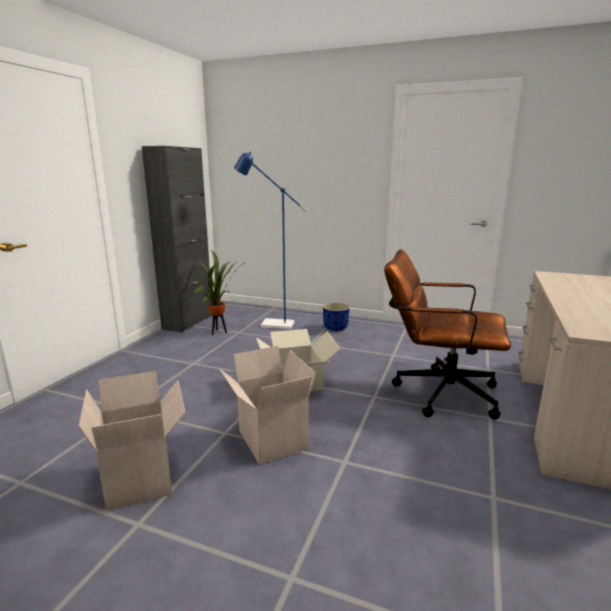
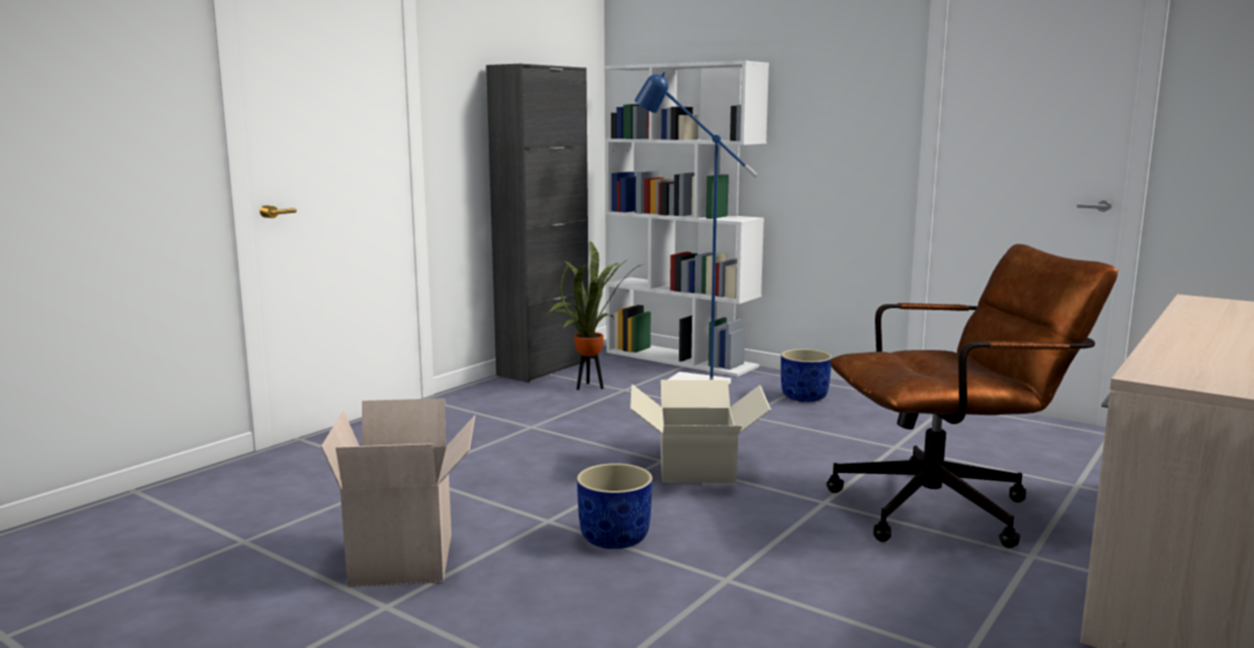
camera: 15 degrees right, 5 degrees down
(263, 309) = (681, 359): none -> white bookcase
(270, 440) = (615, 538): cardboard box -> blue planter
(437, 392) = (949, 508): brown office chair -> brown office chair turned 135 degrees clockwise

